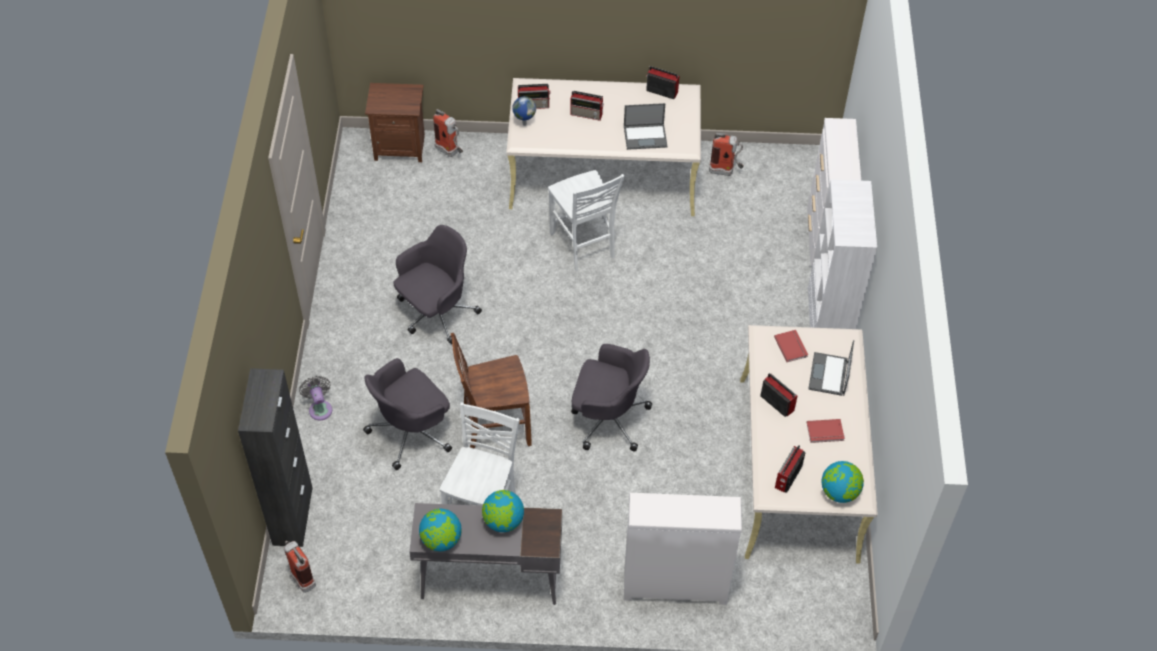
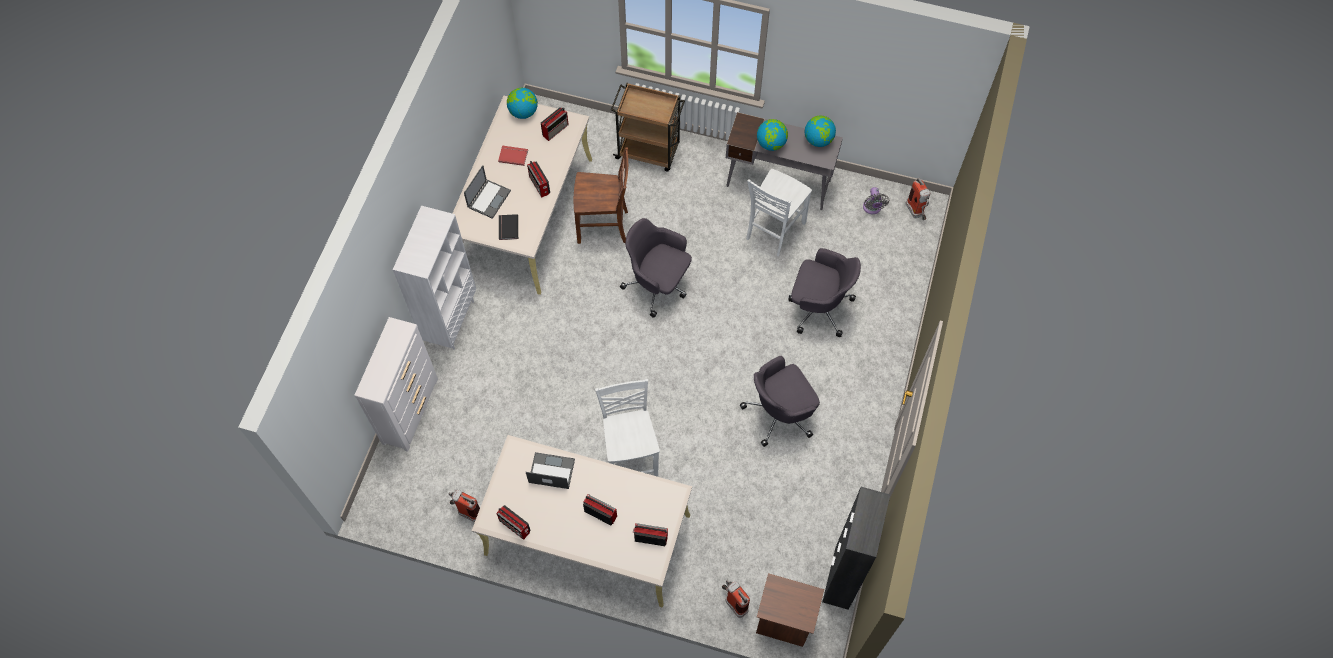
camera: 165 degrees left, 10 degrees up
(292, 516) = (919, 258): black cabinet -> black cabinet (841, 578)
(320, 408) = (891, 344): grey fan -> grey fan (872, 208)
(411, 432) = (818, 307): grey office chair -> grey office chair turned 45 degrees clockwise
(494, 428) = (751, 296): brown chair -> brown chair (604, 226)
(524, 124) = (666, 514): globe -> none
(674, 586) = (649, 151): white dresser -> brown cart
(791, 346) = (507, 228): red book -> black book

